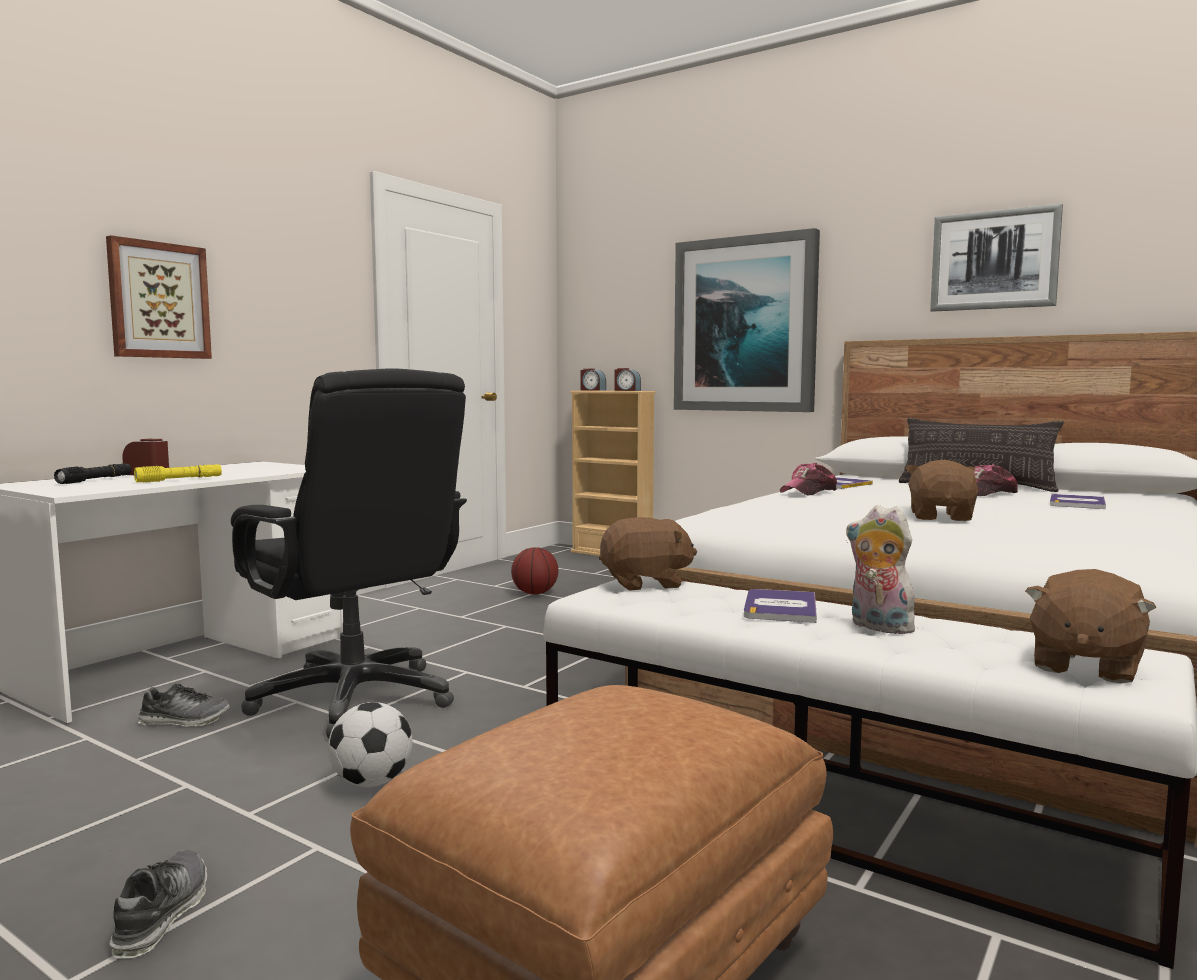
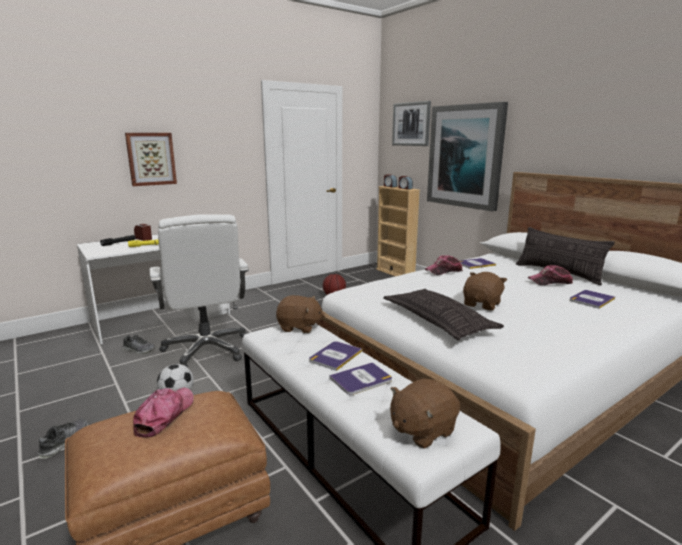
camera: 20 degrees right, 10 degrees up
(355, 699) = (207, 349): black office chair -> white office chair
(589, 718) = (164, 415): none -> cap
(877, 627) = (361, 379): plush toy -> book
(917, 533) = (438, 320): none -> pillow
(994, 260) = (606, 127): picture -> picture (411, 124)

